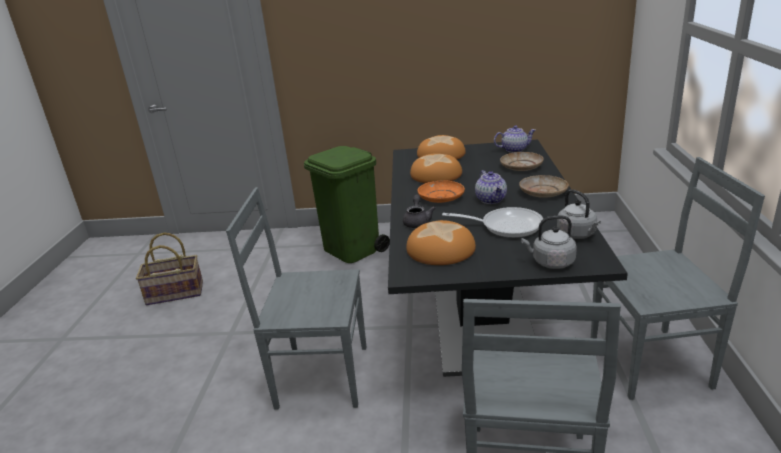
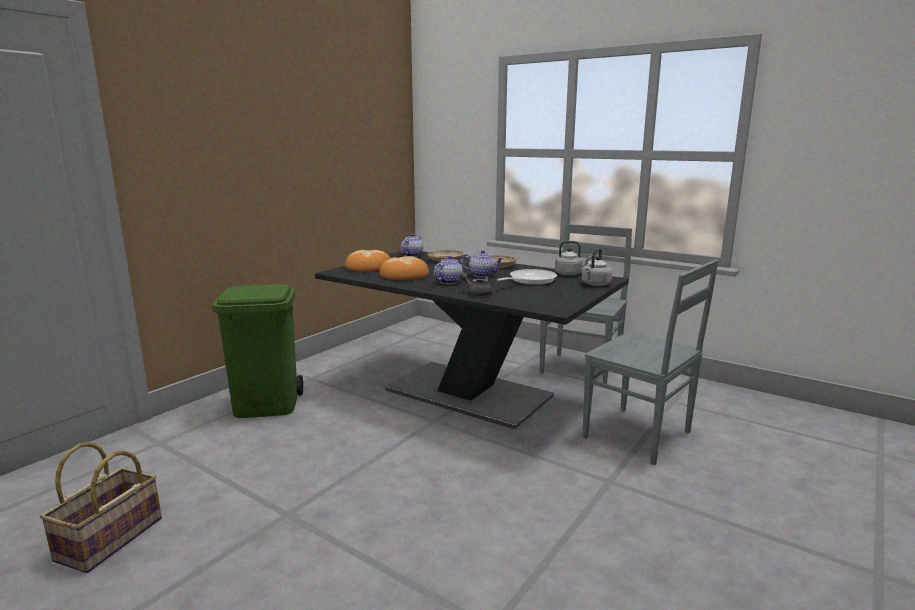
camera: 60 degrees left, 10 degrees down
(319, 376) = (442, 481): grey chair -> none
(441, 197) = (449, 282): orange plate -> teapot
(441, 249) = (534, 297): bread -> none

